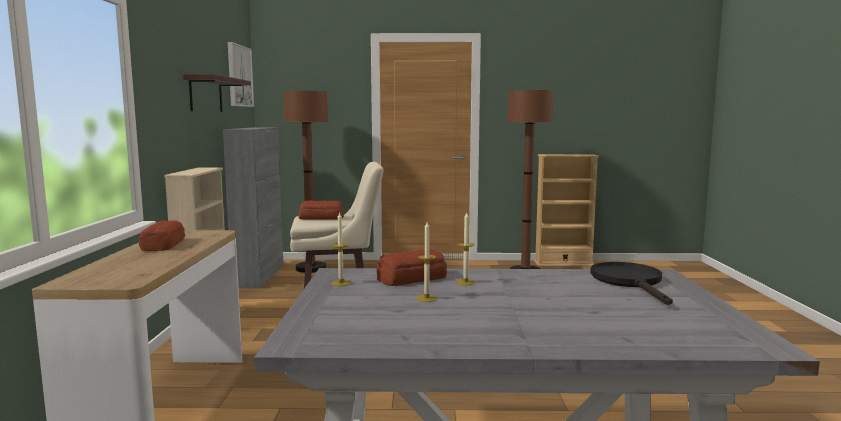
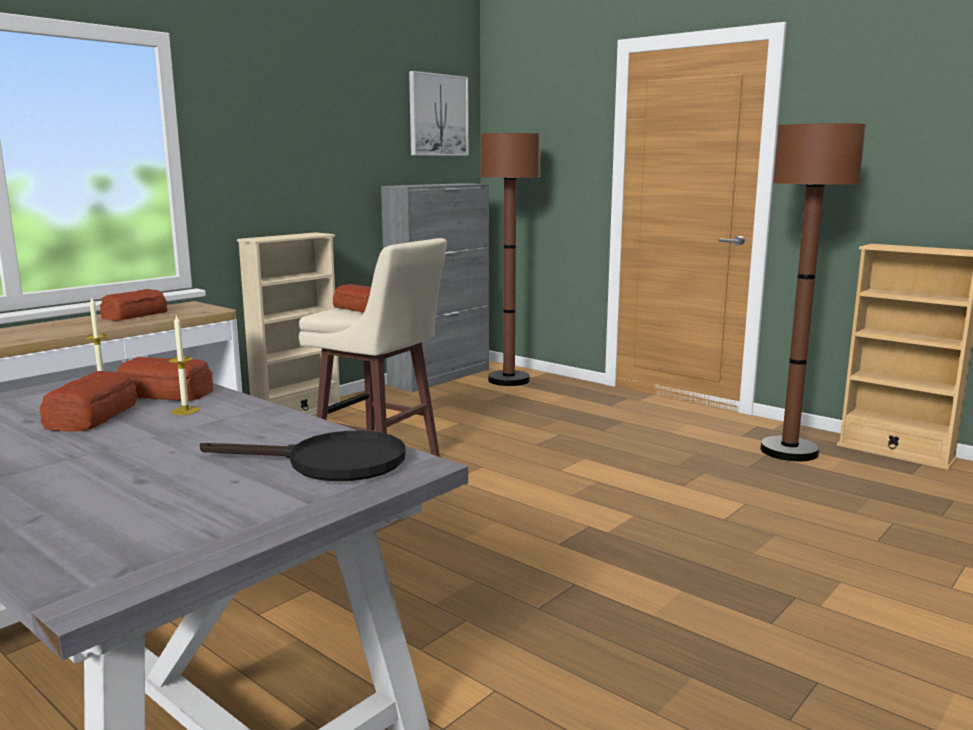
camera: 40 degrees right, 5 degrees up
(206, 94) = (347, 142): shelf -> none
(426, 298) = (91, 416): candle -> bread
(630, 282) = (330, 463): black frying pan -> black frying pan turned 60 degrees clockwise

